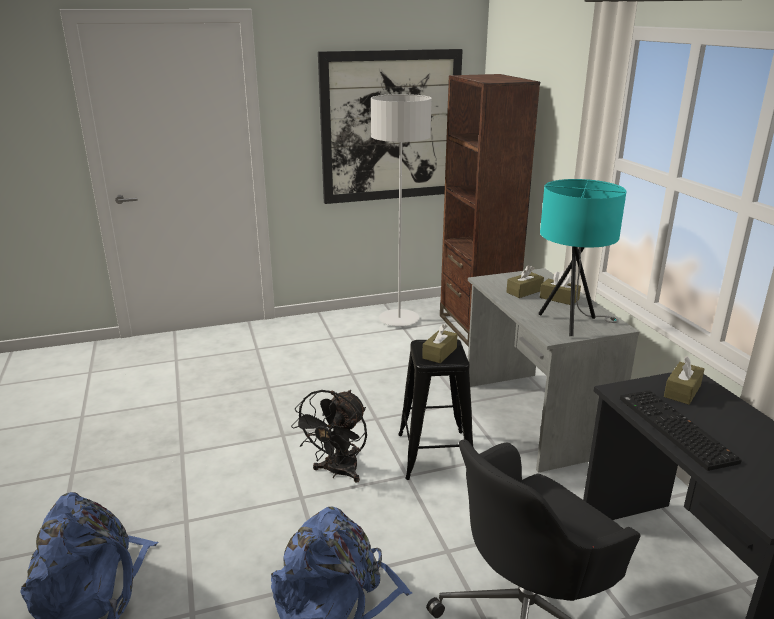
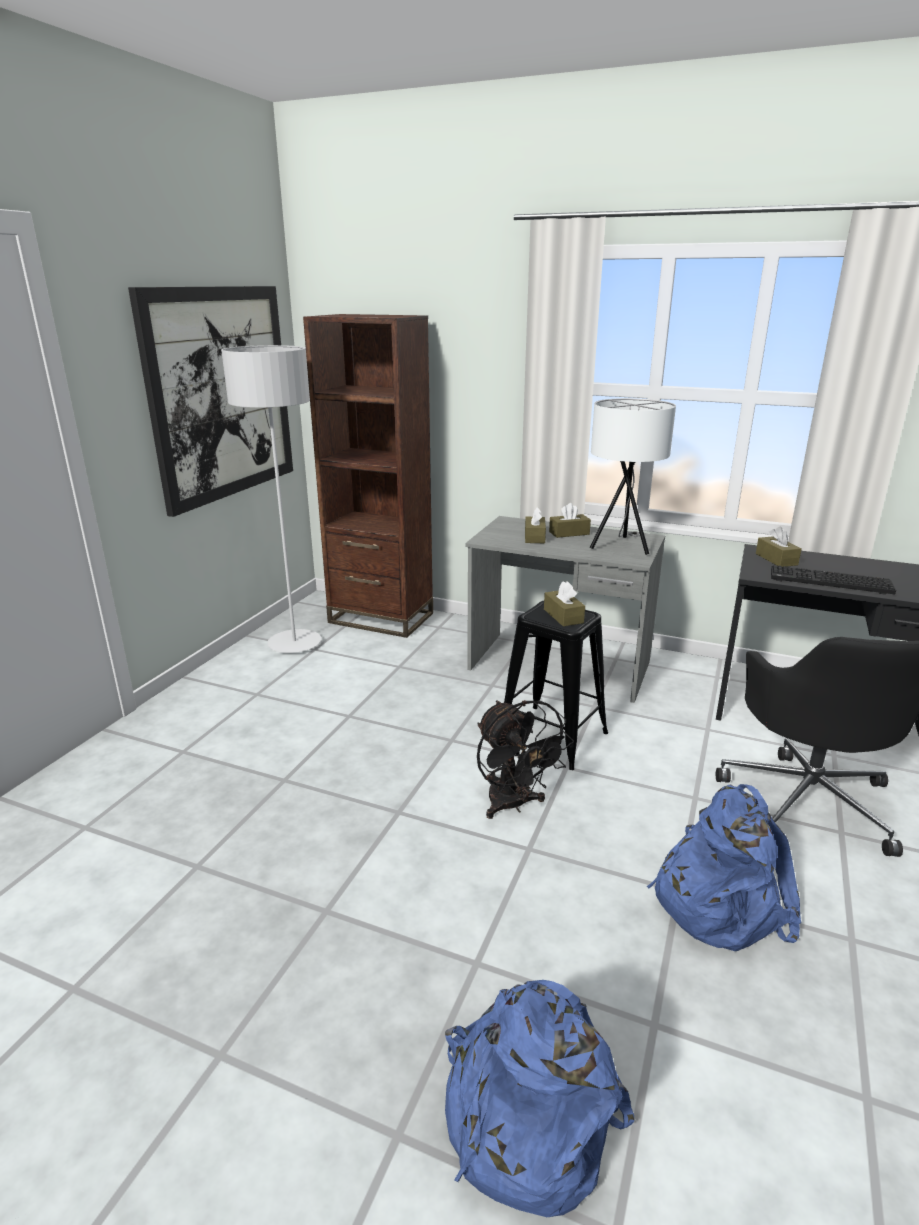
camera: 50 degrees left, 0 degrees up
(571, 323) = (622, 546): turquoise table lamp -> white table lamp

